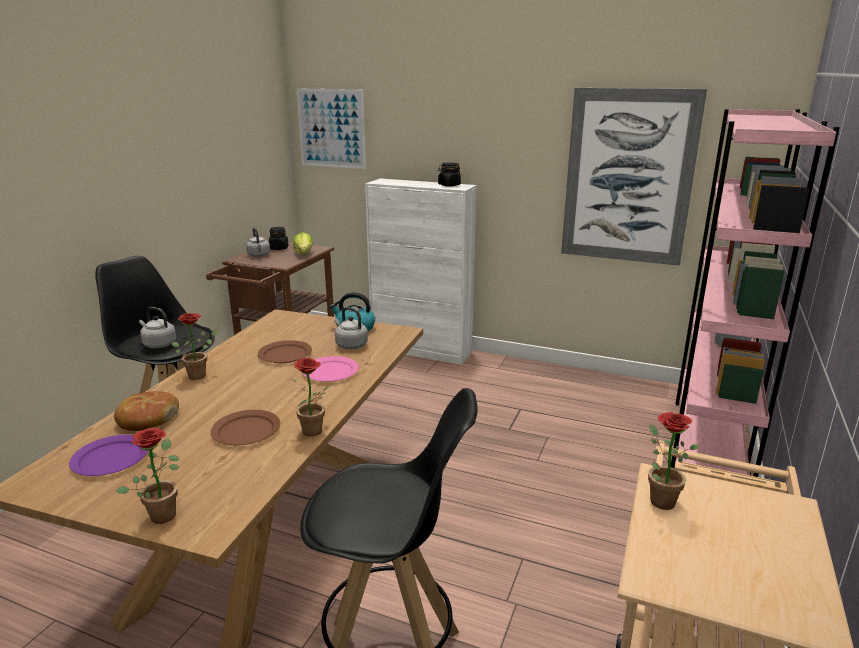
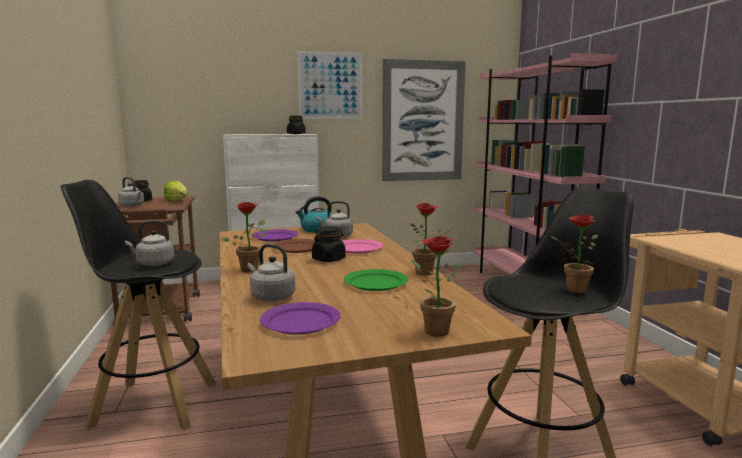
camera: 35 degrees left, 10 degrees down
(147, 419) = (271, 297): bread -> grey kettle
(245, 430) = (375, 283): brown plate -> green plate
(276, 381) = (329, 259): none -> black jar
(298, 331) = (275, 237): none -> purple plate
(331, 128) = (170, 92): picture -> picture (330, 85)
(658, 499) = (674, 244): potted plant -> potted plant (571, 289)

